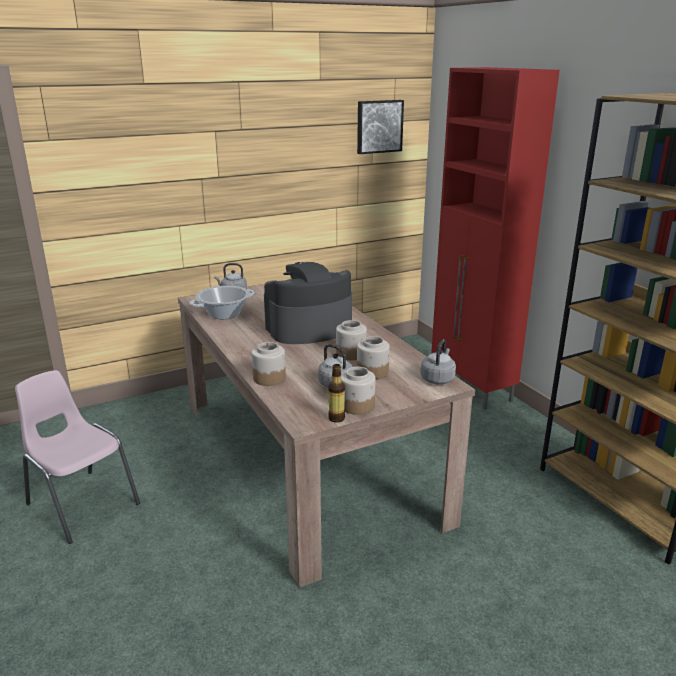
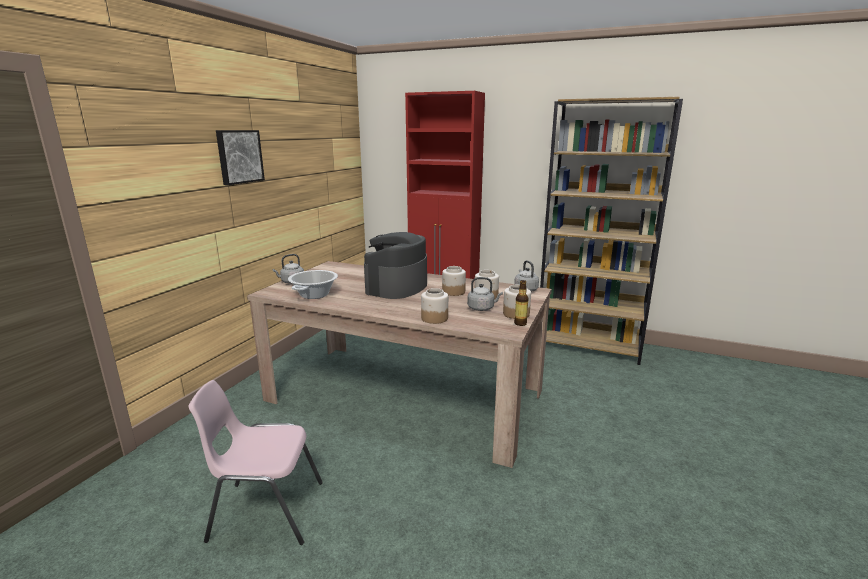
camera: 40 degrees left, 5 degrees down
(379, 126) = (336, 141): picture -> picture (239, 156)

